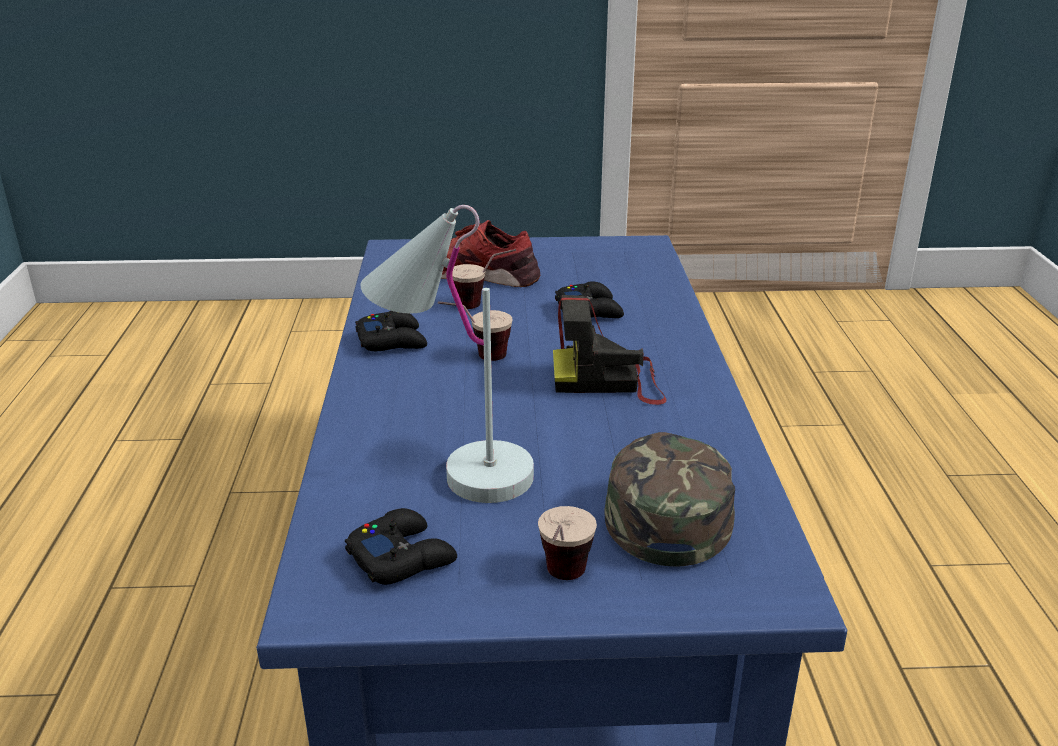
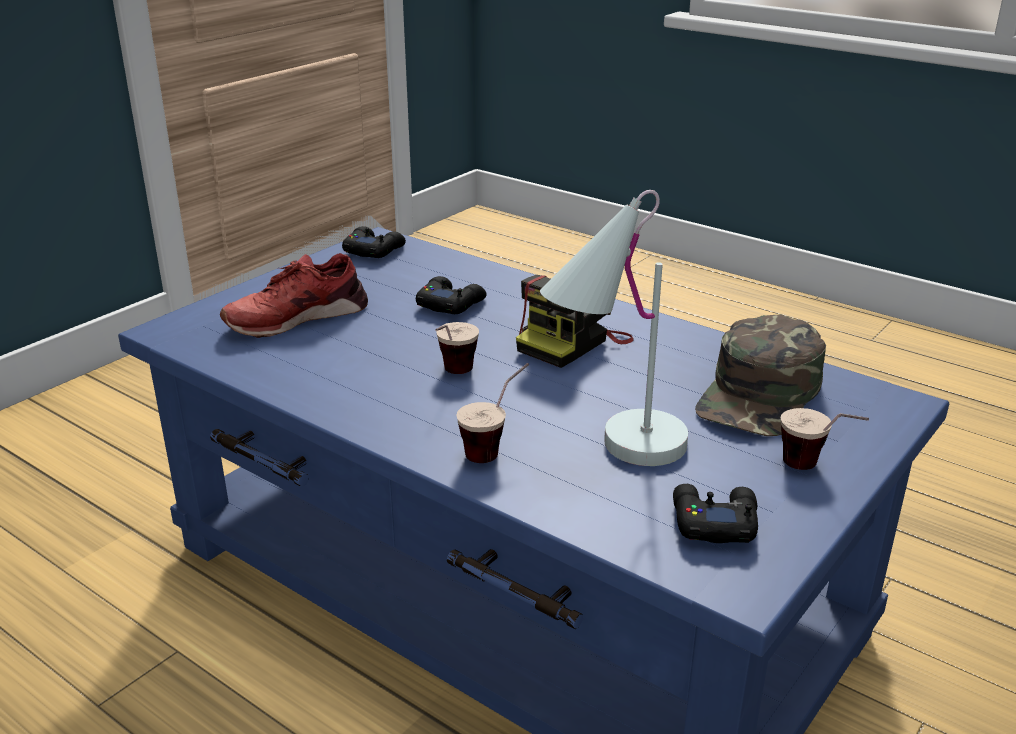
camera: 50 degrees left, 0 degrees up
(392, 341) = (356, 399): black game controller -> black game controller (373, 250)
(483, 305) = (364, 337): cup -> cup (496, 447)
(664, 504) = (761, 395): green cap -> green cap turned 105 degrees counterclockwise

